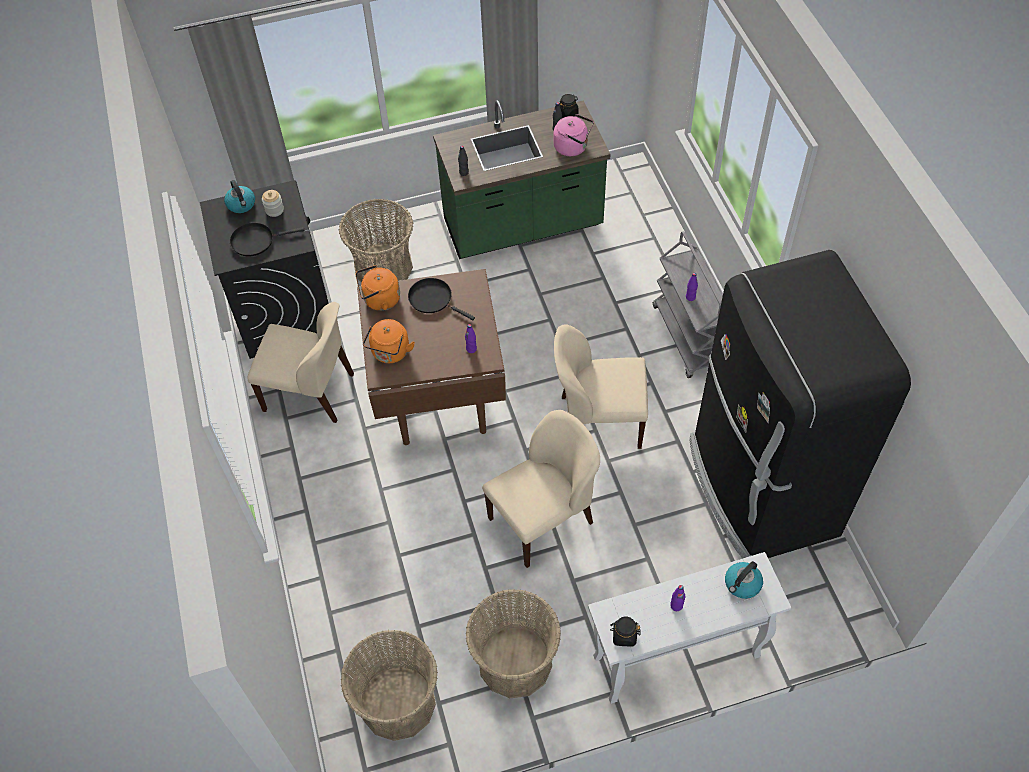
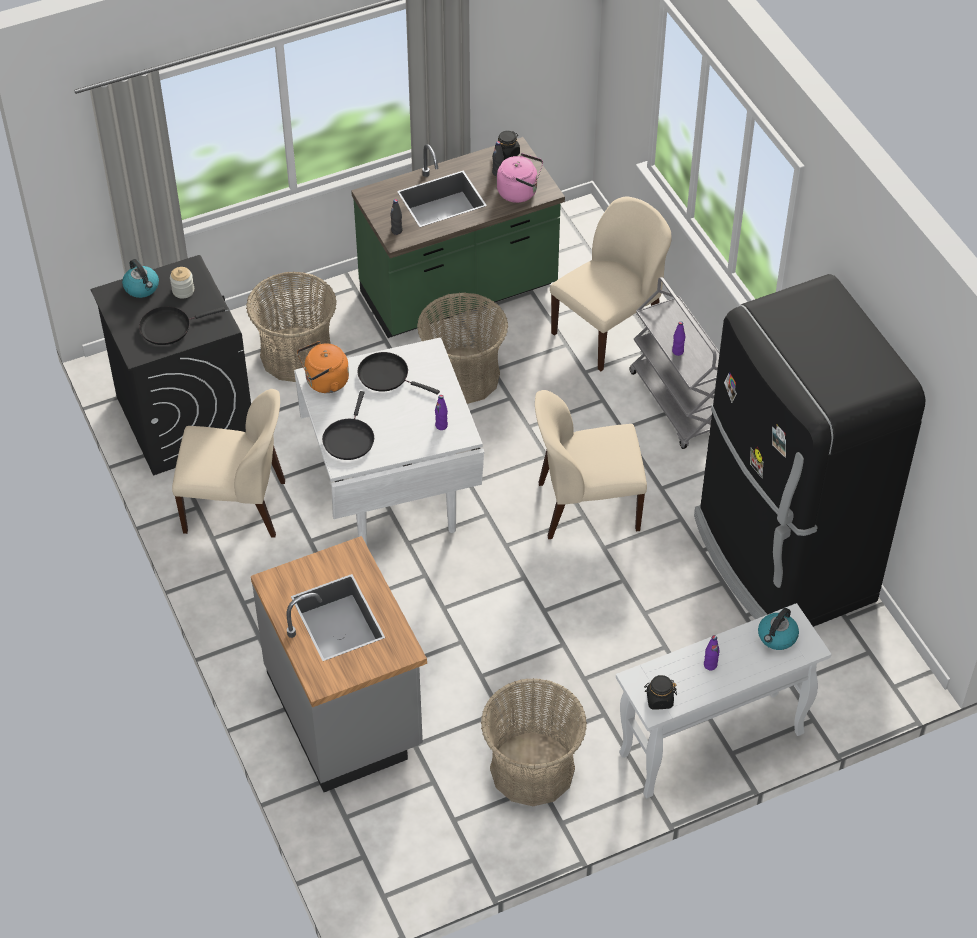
camera: 10 degrees left, 5 degrees down
(365, 587) = (346, 711): none -> grey counter
(390, 353) = (349, 439): orange kettle -> black frying pan
(398, 702) = (407, 825): basket -> basket (463, 376)
(437, 396) = (391, 496): brown dining table -> white dining table
(542, 520) = (538, 618): beige chair -> beige chair (608, 330)

